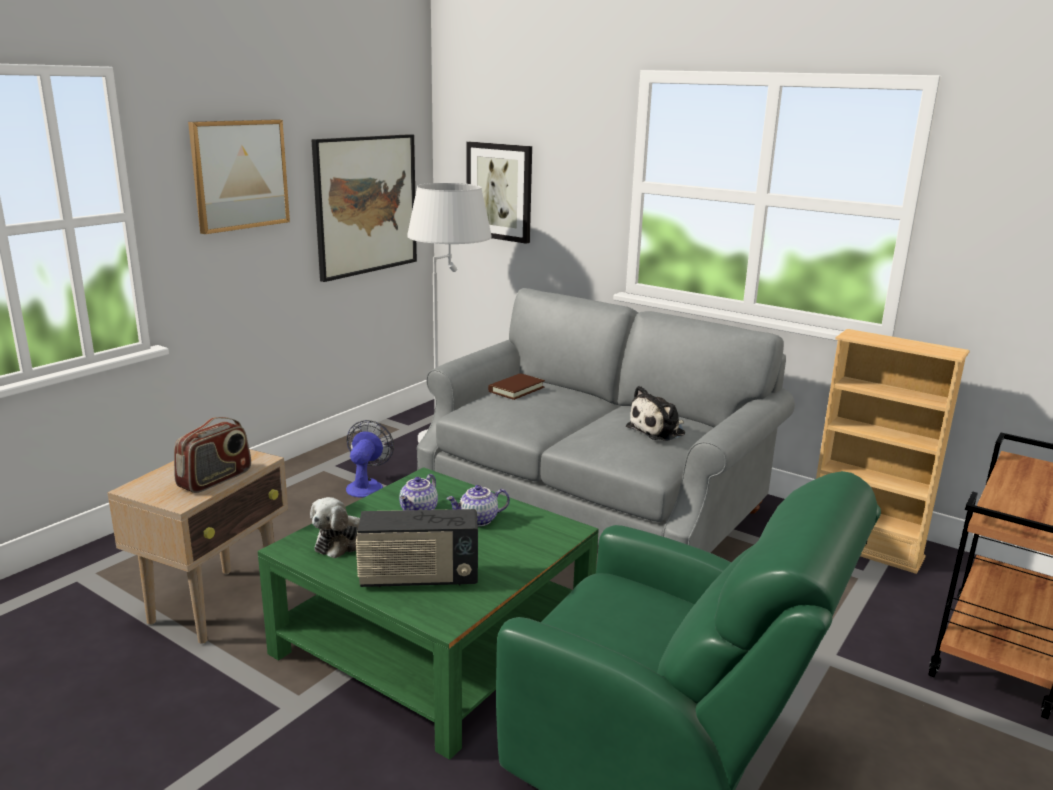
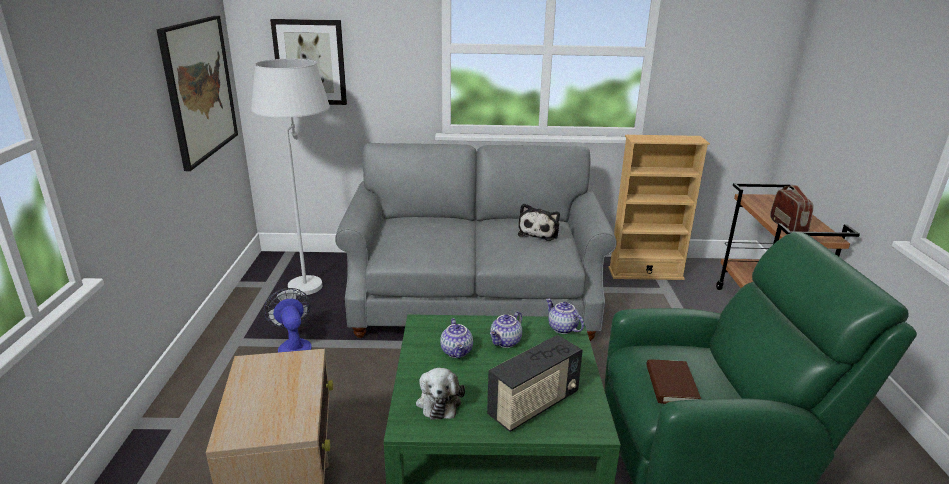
camera: 35 degrees left, 5 degrees up
(215, 479) = (297, 393): radio -> radio (787, 226)
(239, 174) = (114, 75): picture -> none
(516, 389) = (407, 228): brown book -> brown book (671, 385)
(556, 530) = (562, 328): none -> teapot

